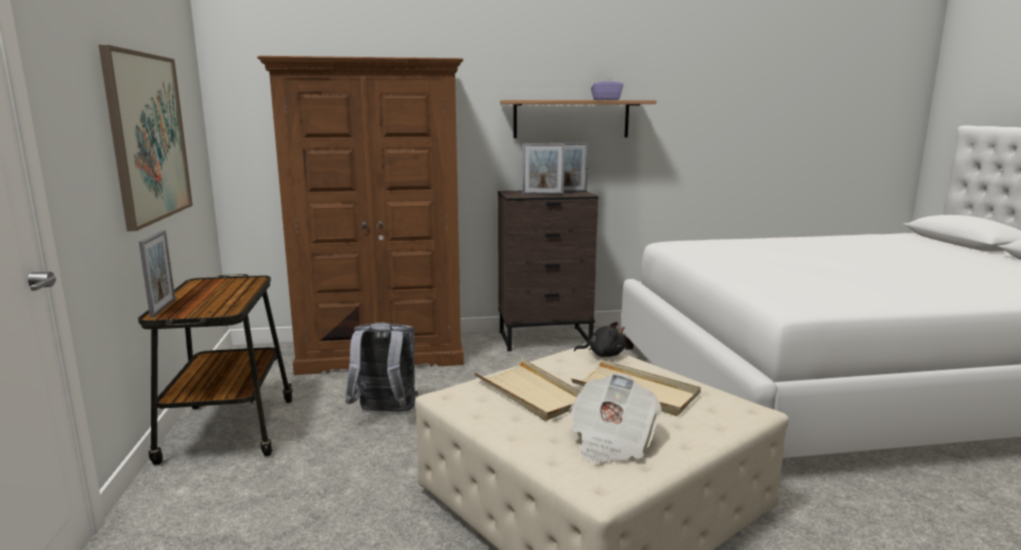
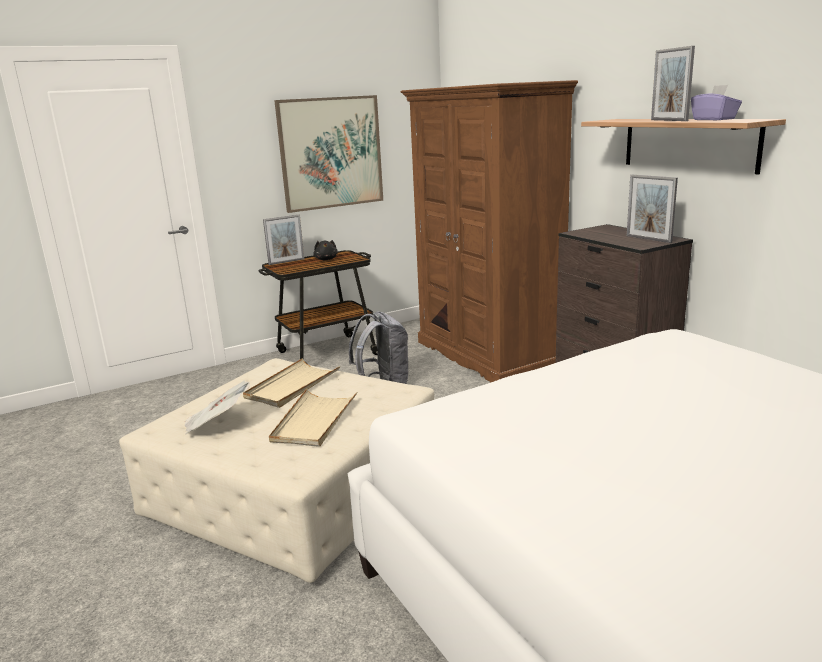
camera: 70 degrees right, 5 degrees up
(542, 194) = (610, 236): picture frame -> picture frame (668, 120)
(603, 354) = (394, 396): black plush toy -> black plush toy (326, 259)

